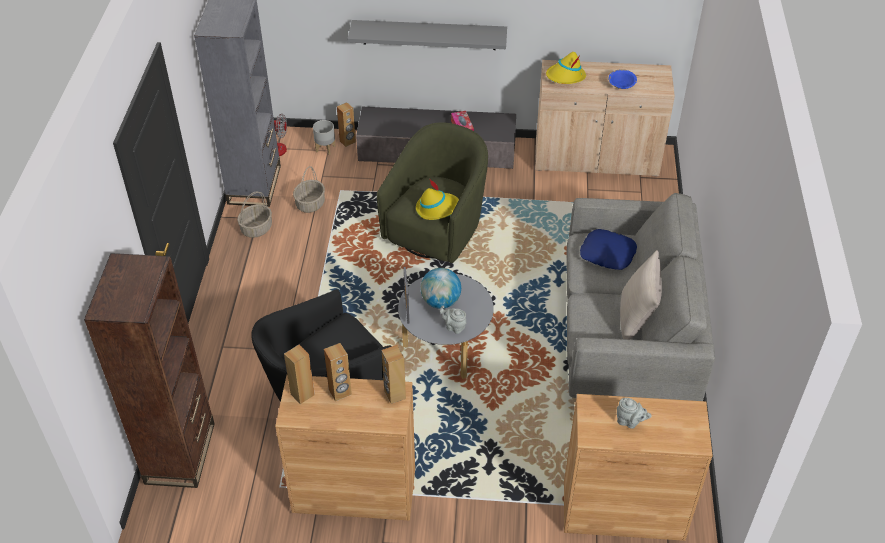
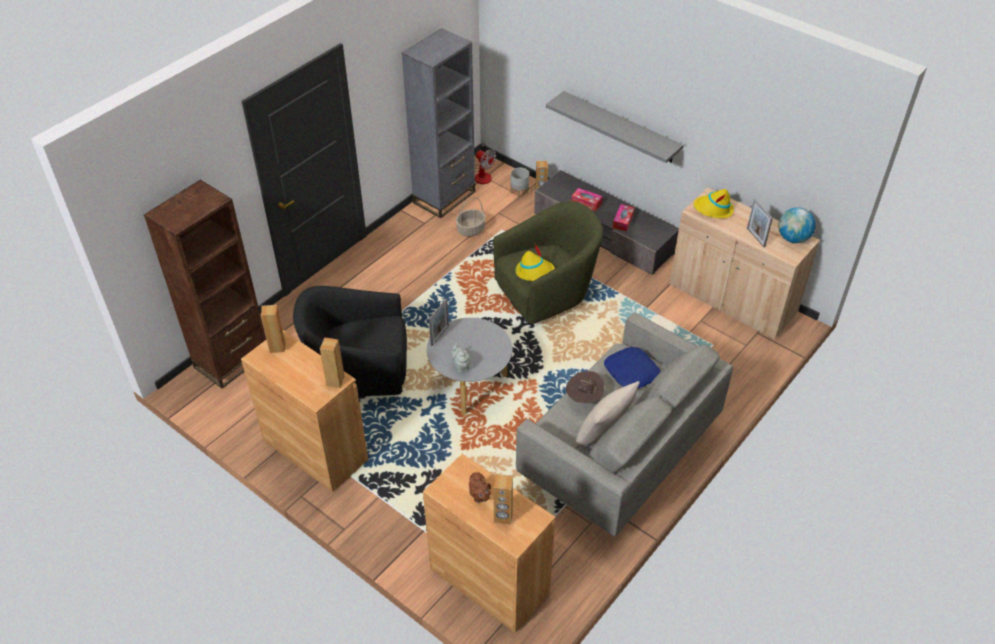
camera: 35 degrees right, 0 degrees up
(256, 228) = (417, 230): basket -> none
(340, 392) = (302, 359): brown speaker -> brown speaker (503, 517)
(414, 126) = (586, 203): none -> tissue box
(441, 302) = (469, 342): globe -> globe (793, 238)
(590, 297) = (584, 398): none -> brown hat
(621, 85) = (755, 237): blue bowl -> picture frame
(630, 422) = (479, 496): grey teapot -> brown teapot

